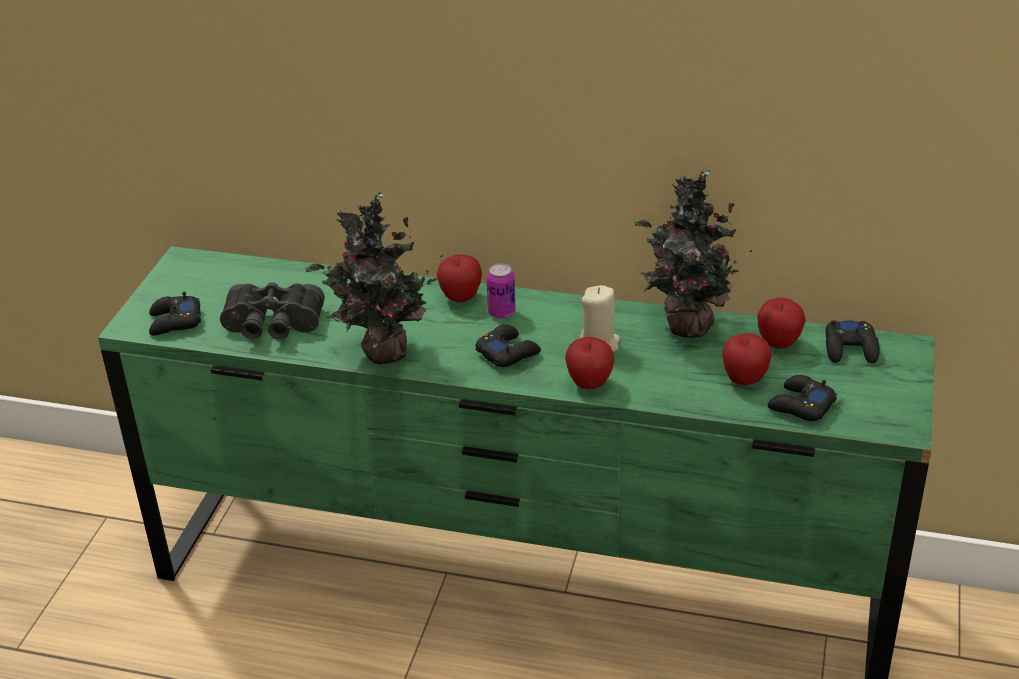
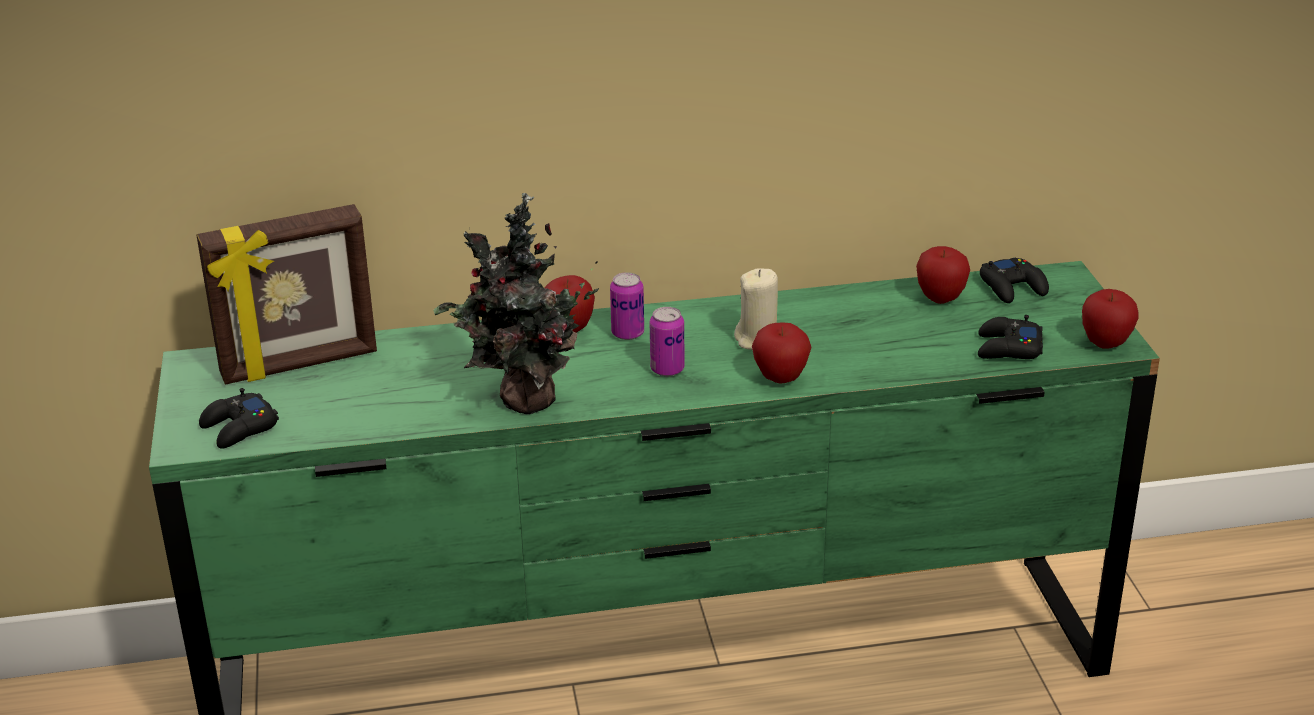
camera: 25 degrees left, 5 degrees down
(250, 280) = (299, 365): none -> picture frame
(272, 326) = (369, 405): black binoculars -> none
(508, 352) = (667, 369): black game controller -> can
(684, 326) = (833, 304): potted plant -> none
(744, 380) = (934, 338): apple -> apple (1105, 344)

